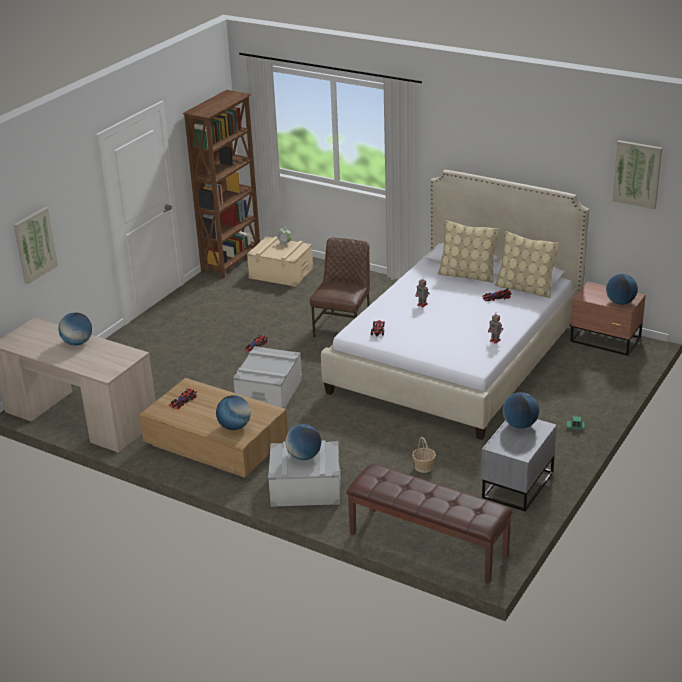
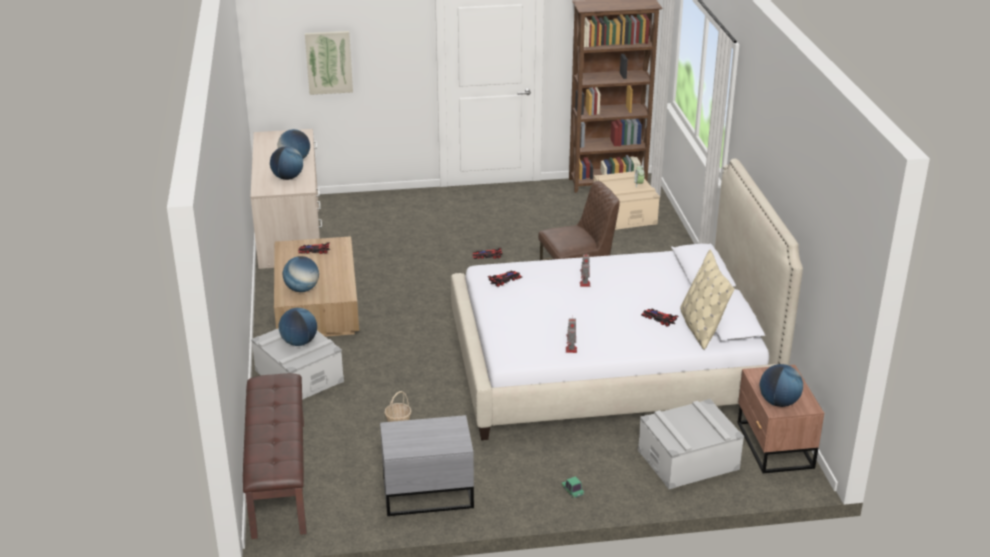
camera: 50 degrees right, 0 degrees up
(269, 392) = (423, 294): grey storage box -> grey storage box (688, 460)
(467, 275) = (679, 286): beige pillow -> none
(520, 425) = (446, 429): globe -> globe (288, 178)
(637, 174) = (843, 246): picture -> none

